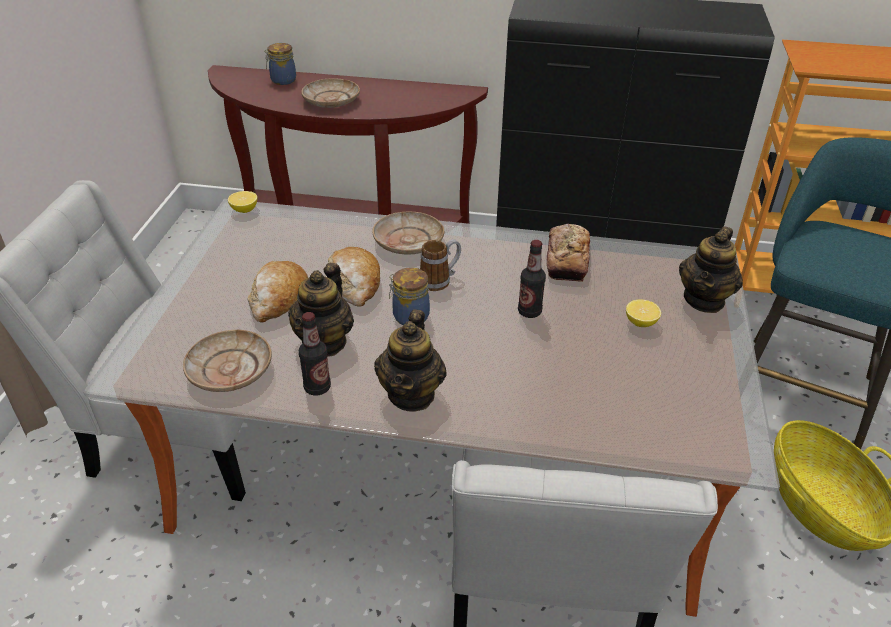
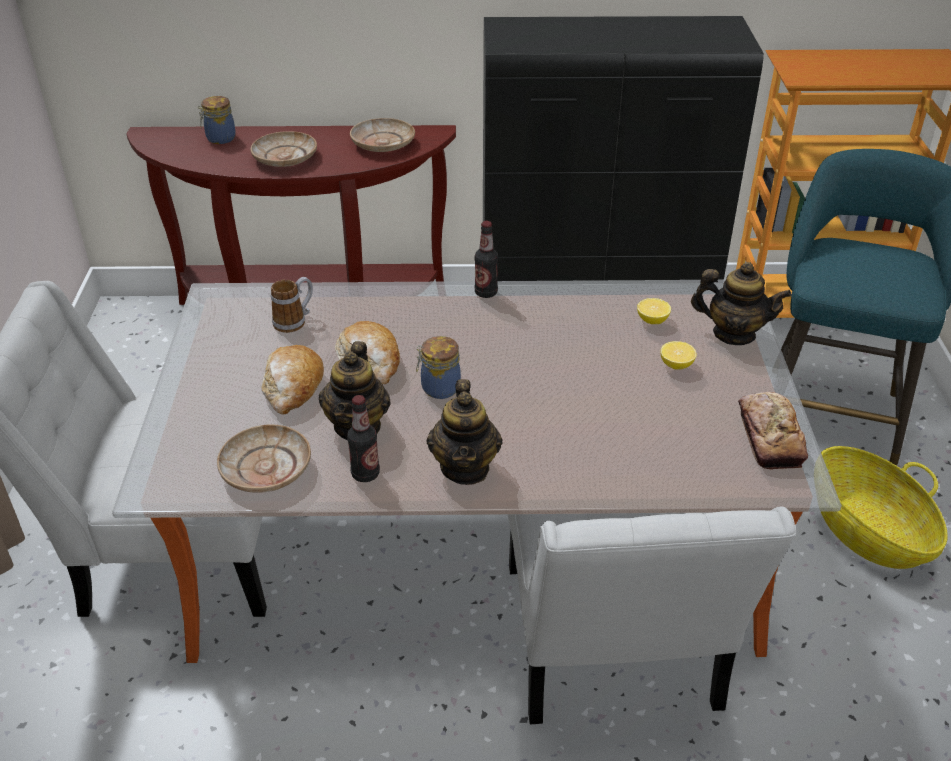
camera: 10 degrees left, 0 degrees up
(244, 210) = (220, 293): lemon -> lemon (652, 320)
(408, 241) = (413, 308): beige plate -> beige plate (382, 143)
(440, 280) = (460, 346): mug -> mug (295, 321)
(529, 312) = (562, 368): bottle -> bottle (486, 292)
(567, 259) = (586, 307): bread -> bread (769, 437)
(704, 300) = (733, 334): teapot -> teapot turned 90 degrees counterclockwise

